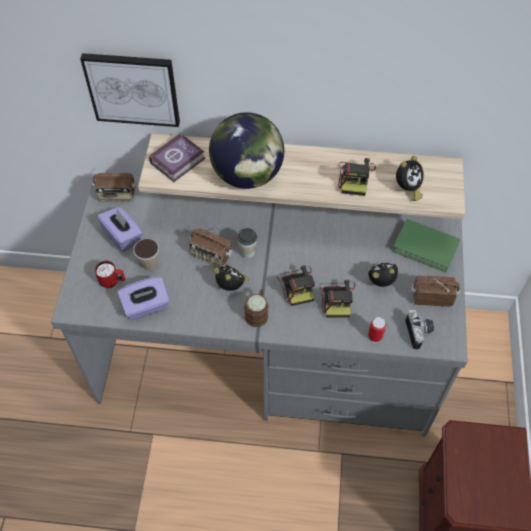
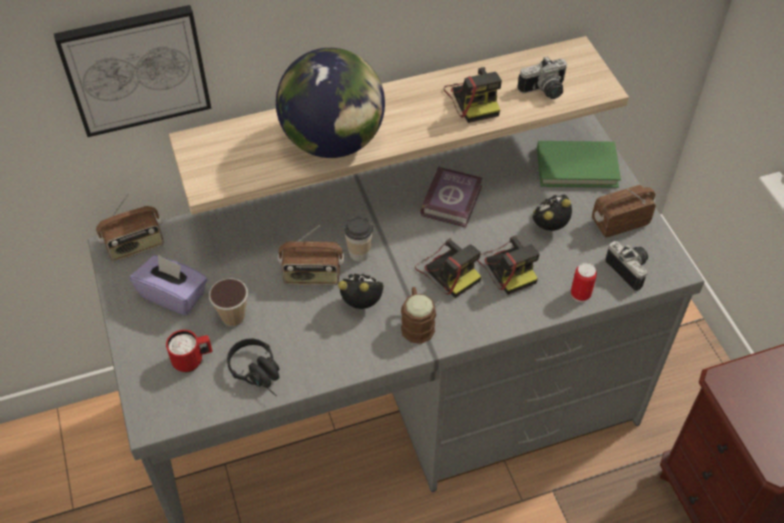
camera: 25 degrees left, 5 degrees down
(146, 306) = (260, 374): purple tissue box -> black headphones
(179, 160) = (229, 154): book -> book (453, 200)
(407, 189) = (544, 91): alarm clock -> camera

